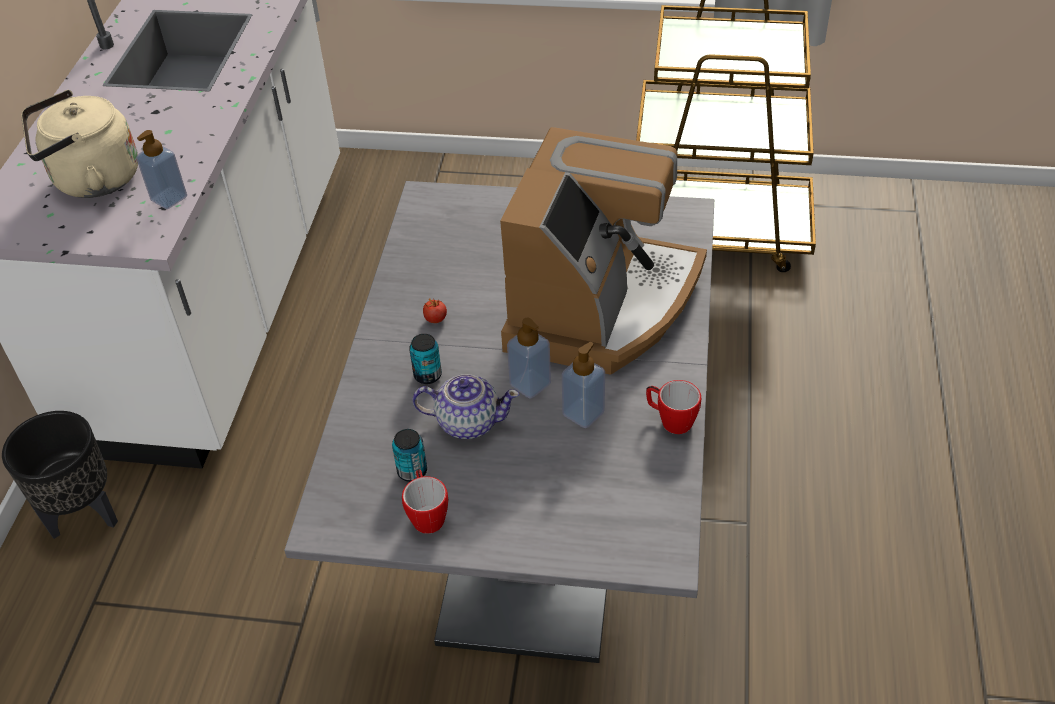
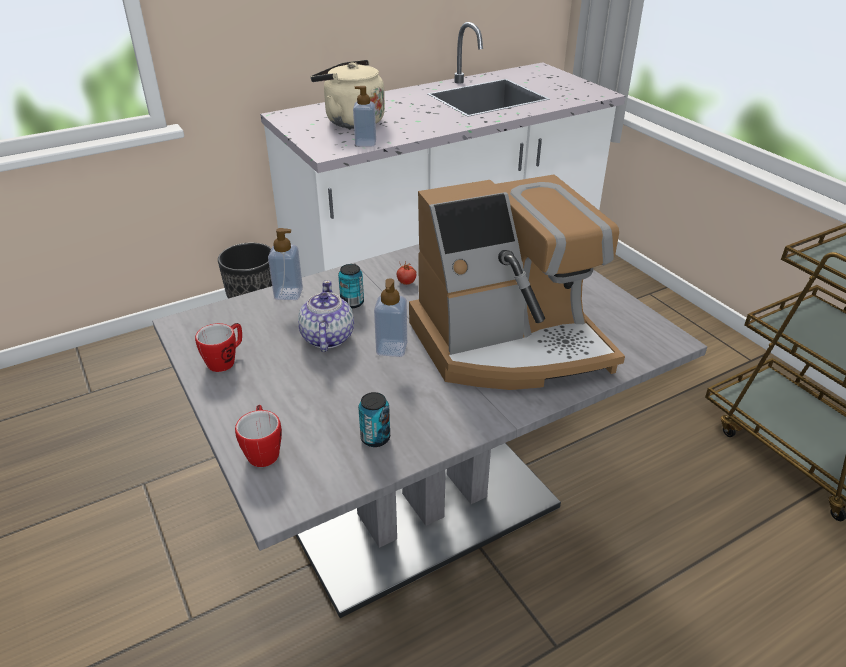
camera: 50 degrees right, 10 degrees down
(412, 471) = (259, 336): can -> can (375, 438)
(467, 422) = (327, 338): teapot -> teapot turned 150 degrees counterclockwise
(583, 413) = (390, 386): soap dispenser -> soap dispenser (288, 293)
(670, 420) = (431, 436): mug -> mug (263, 450)

